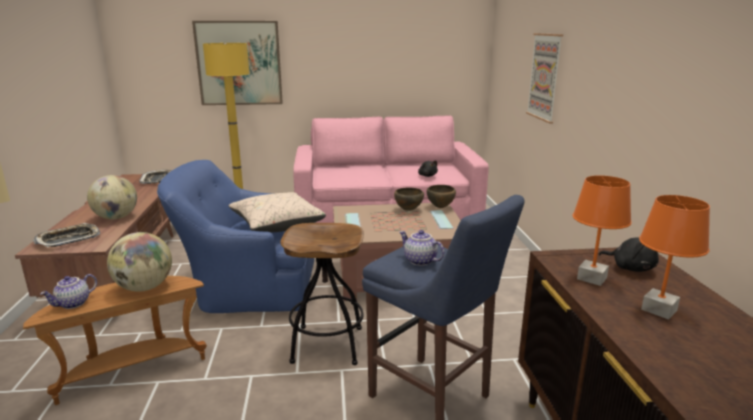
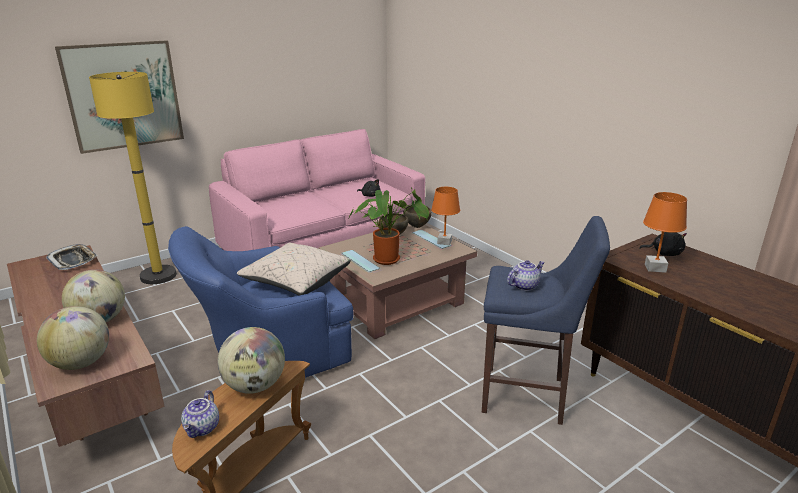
camera: 30 degrees left, 5 degrees up
(69, 239) = (81, 363): tray -> globe
(328, 344) = (404, 383): brown stool -> none
(379, 226) = (389, 259): none -> potted plant
(419, 261) = (524, 285): teapot -> teapot turned 135 degrees clockwise
(544, 77) = (481, 91): picture -> none
(659, 310) = (713, 280): orange table lamp -> orange table lamp (444, 242)

